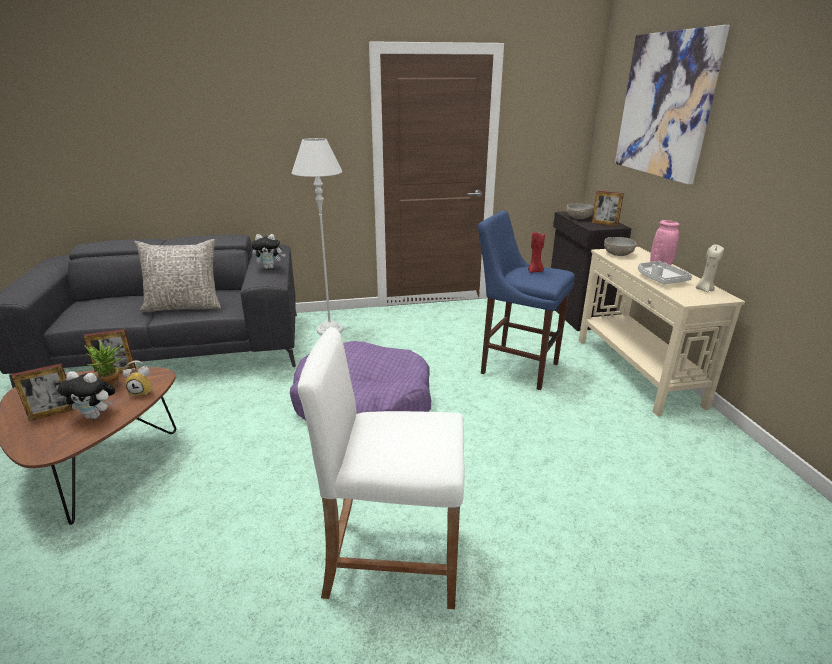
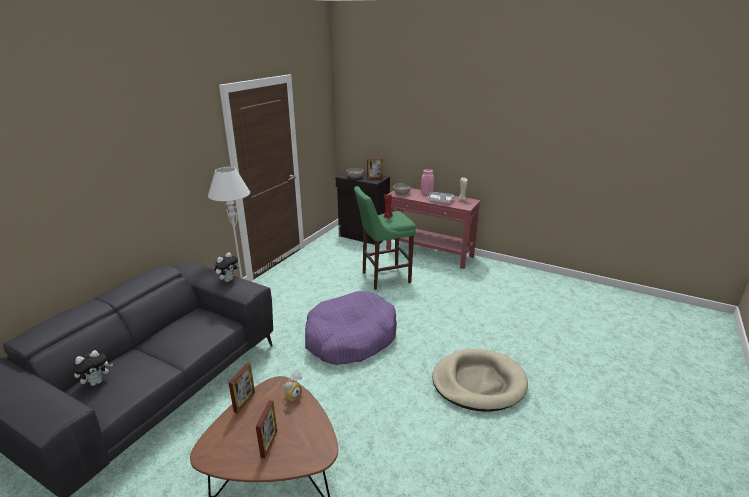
camera: 50 degrees left, 0 degrees up
(96, 415) = (299, 423): plush toy -> plush toy (97, 382)
(113, 384) = (263, 407): potted plant -> none
(184, 306) = (183, 342): grey pillow -> none
(392, 560) = (478, 382): white stool -> beige dog bed
(515, 367) = (383, 277): blue stool -> green stool
(636, 371) = (429, 253): beige console table -> red console table
(665, 105) = (398, 107): picture -> none

